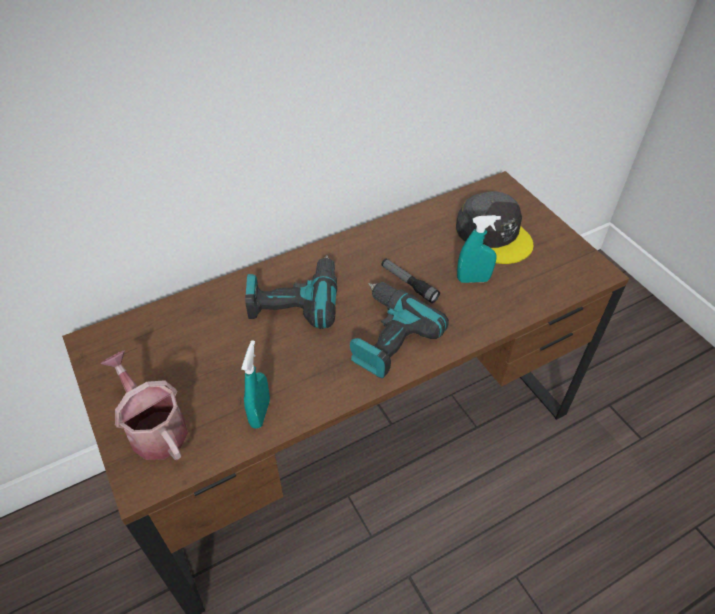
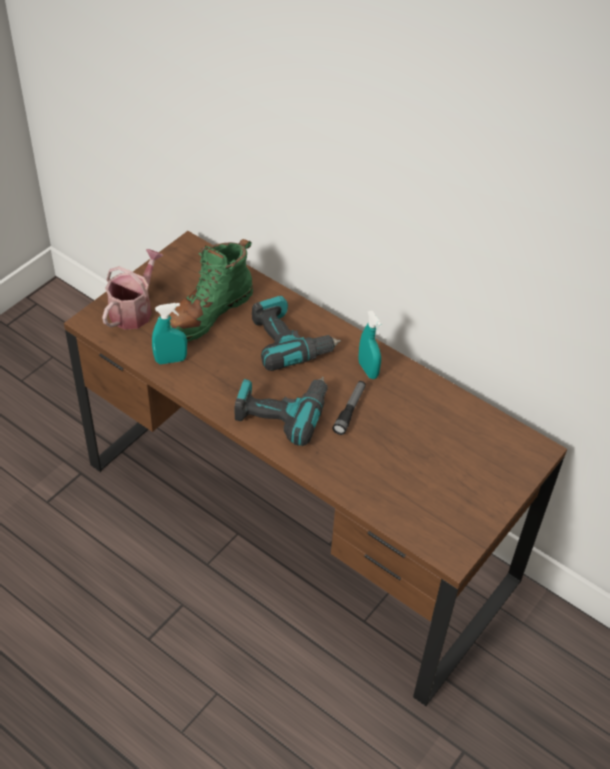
camera: 65 degrees right, 0 degrees up
(210, 356) = (207, 314): none -> green boot
(473, 279) = (382, 455): turquoise spray bottle -> turquoise spray bottle (368, 370)
(493, 235) = (455, 458): grey cap -> none

